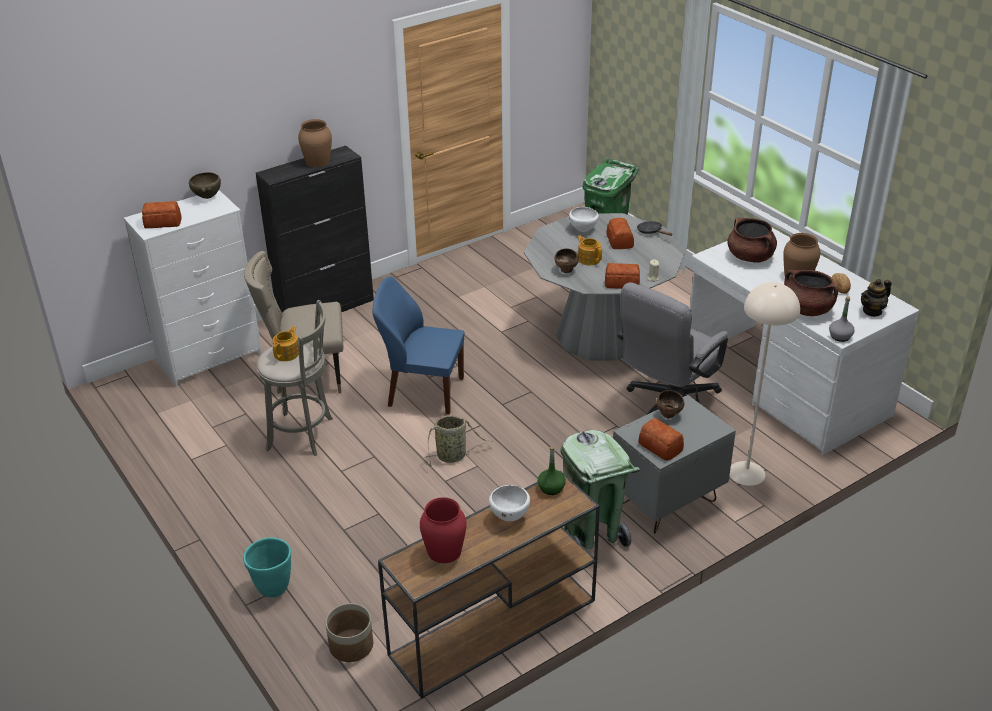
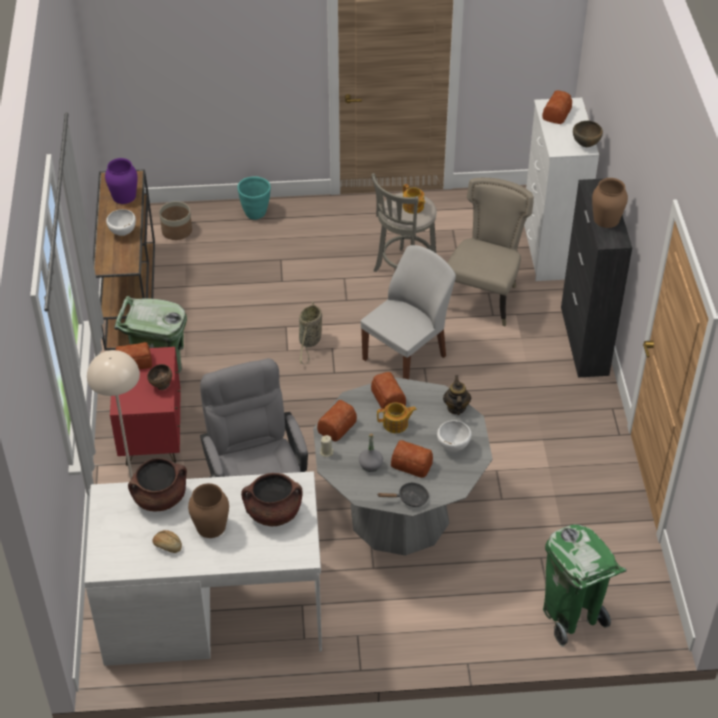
camera: 120 degrees right, 10 degrees up
(423, 391) = (406, 356): blue chair -> white chair
(444, 551) = (124, 196): red vase -> purple vase
(551, 488) = (128, 262): green bottle -> none
(566, 271) = (388, 398): brown bowl -> bread
(667, 503) = (151, 437): grey nightstand -> red nightstand
(840, 336) = (105, 493): grey bottle -> grey bottle (370, 465)
(872, 311) = (114, 544): teapot -> teapot (456, 408)

